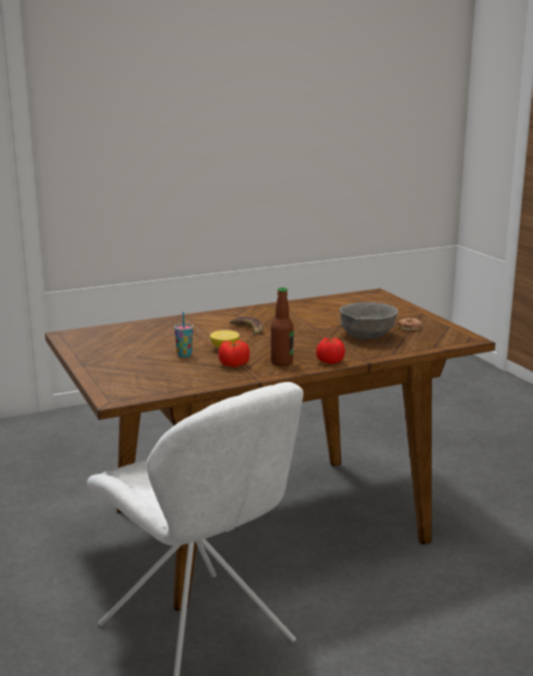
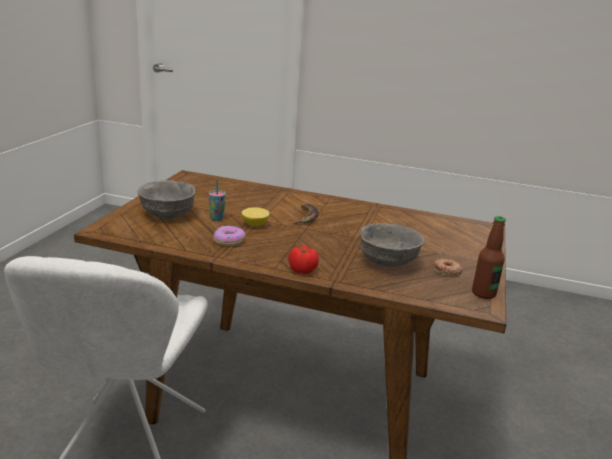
camera: 40 degrees right, 5 degrees up
(136, 367) = (167, 214): none -> grey bowl
(234, 365) = (229, 240): tomato -> donut
(281, 362) = (265, 254): bottle -> bottle (483, 293)

